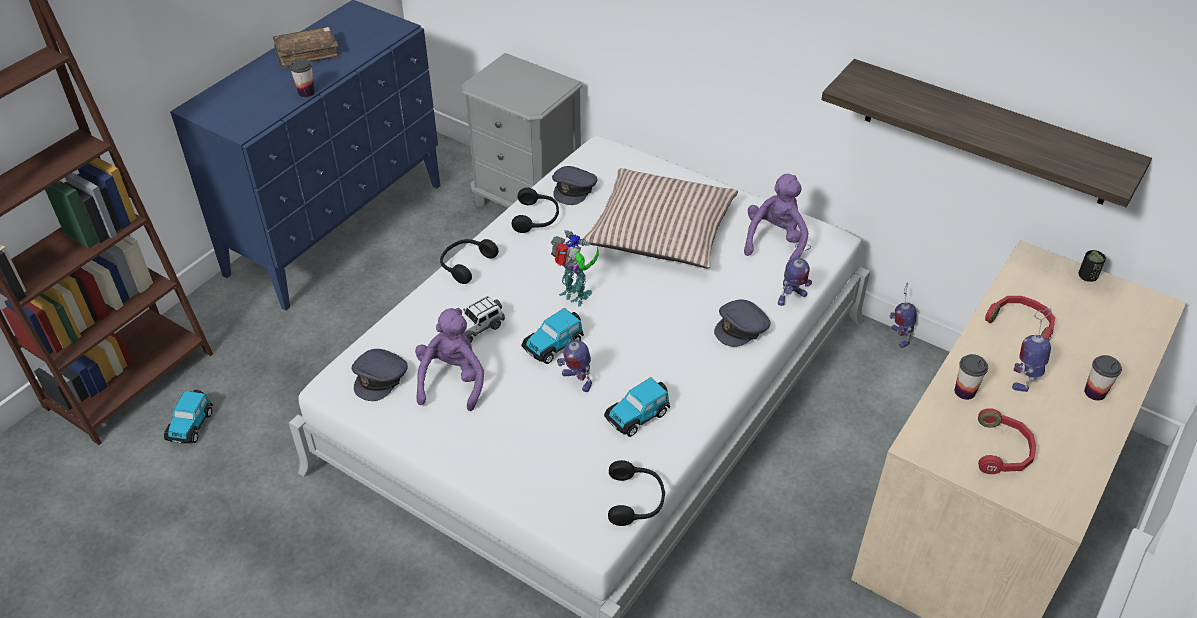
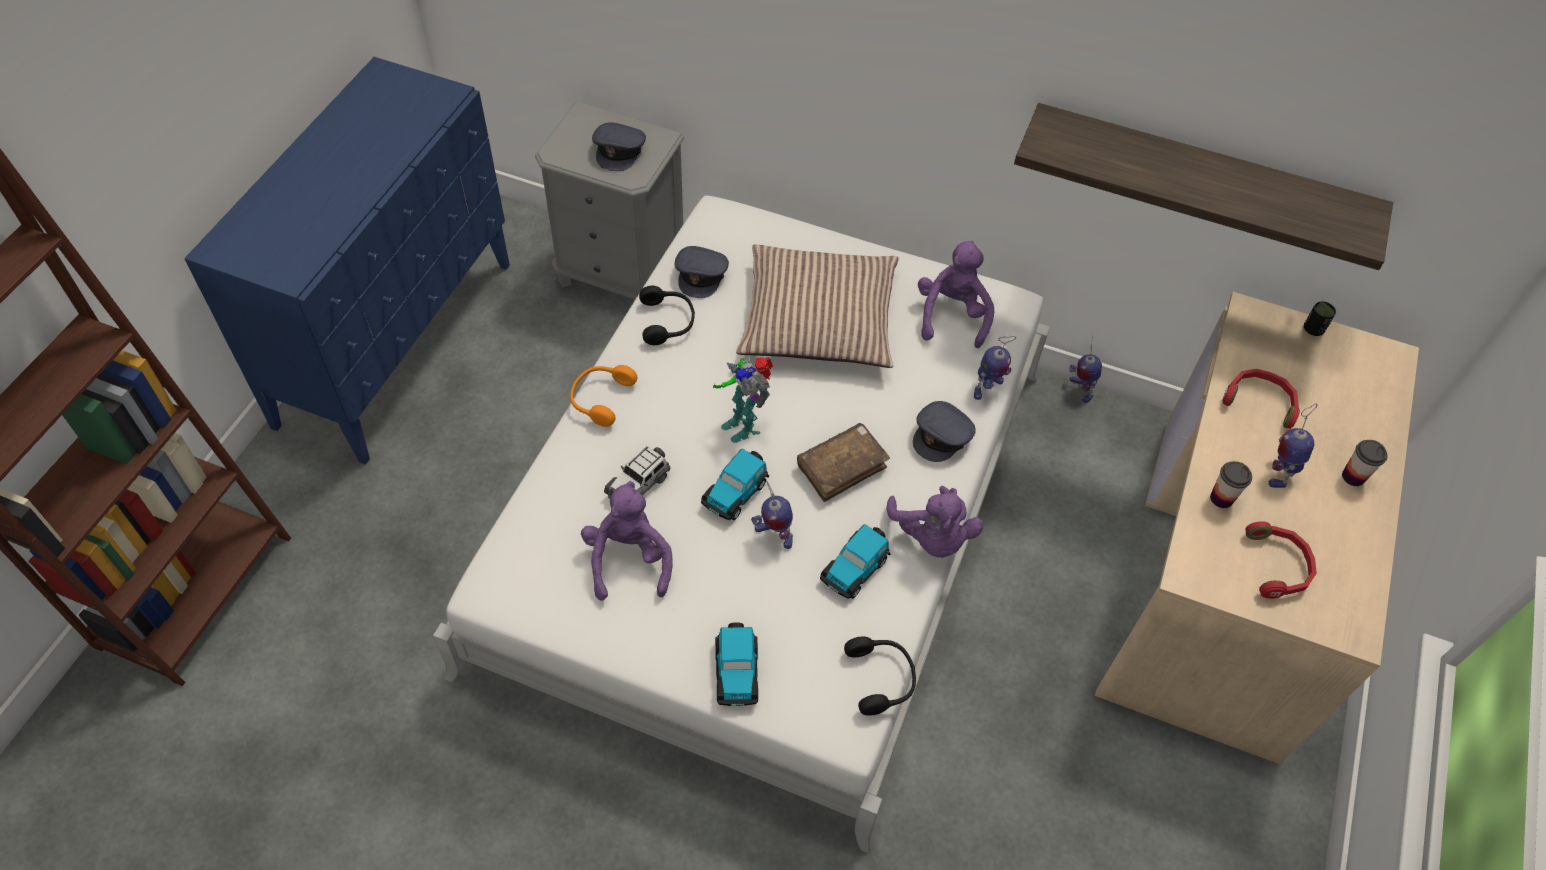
camera: 15 degrees left, 10 degrees up
(191, 425) = (292, 638): toy car -> toy car (736, 671)
(306, 92) = (357, 207): cup -> none
(307, 53) = (340, 147): brown book -> brown book (841, 467)
(380, 378) = (542, 571): grey cap -> grey cap (619, 150)
(466, 264) = (600, 398): black headphones -> orange headphones
(575, 297) = (743, 424): toy robot -> toy robot turned 150 degrees counterclockwise
(711, 402) = (931, 537): none -> purple plush toy

